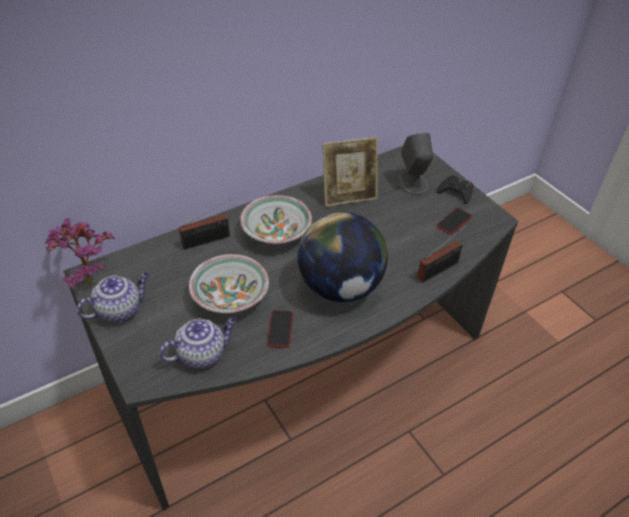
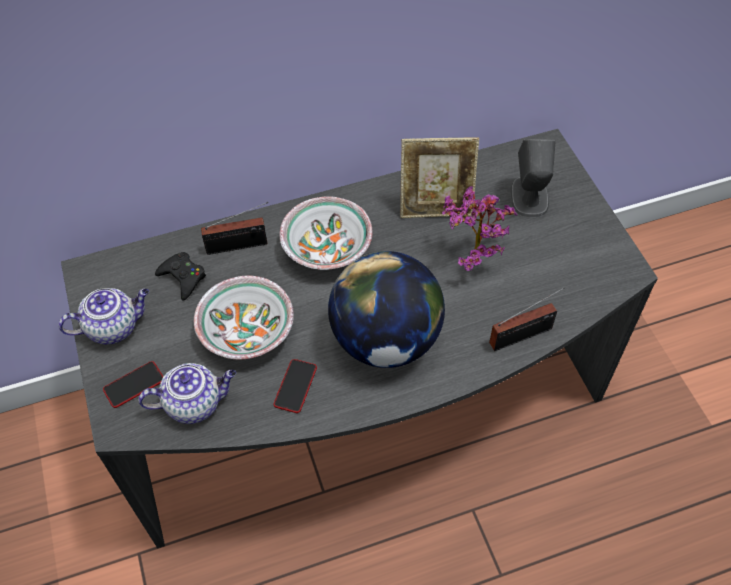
camera: 15 degrees right, 10 degrees up
(87, 279) = (85, 279): potted plant -> potted plant (471, 257)
(454, 221) = (566, 266): phone -> phone (134, 385)
(456, 192) = (584, 220): black game controller -> black game controller (183, 278)

